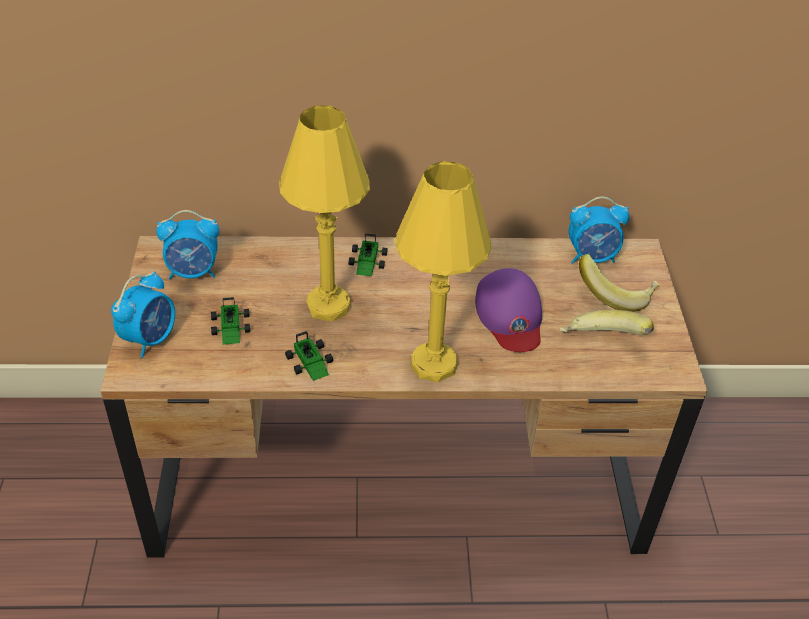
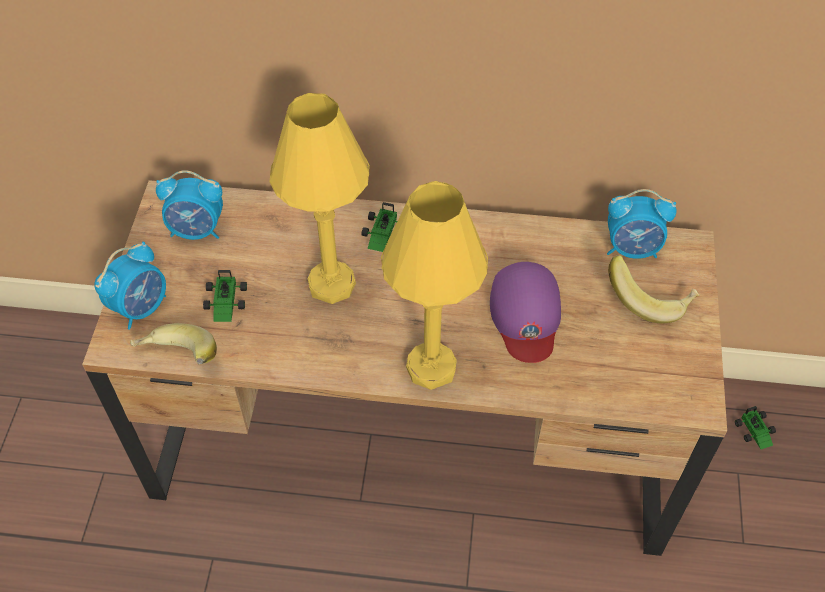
camera: 10 degrees right, 10 degrees up
(311, 363) = (302, 353): toy car -> toy car (756, 432)
(601, 343) = (620, 359): banana -> banana (177, 360)

